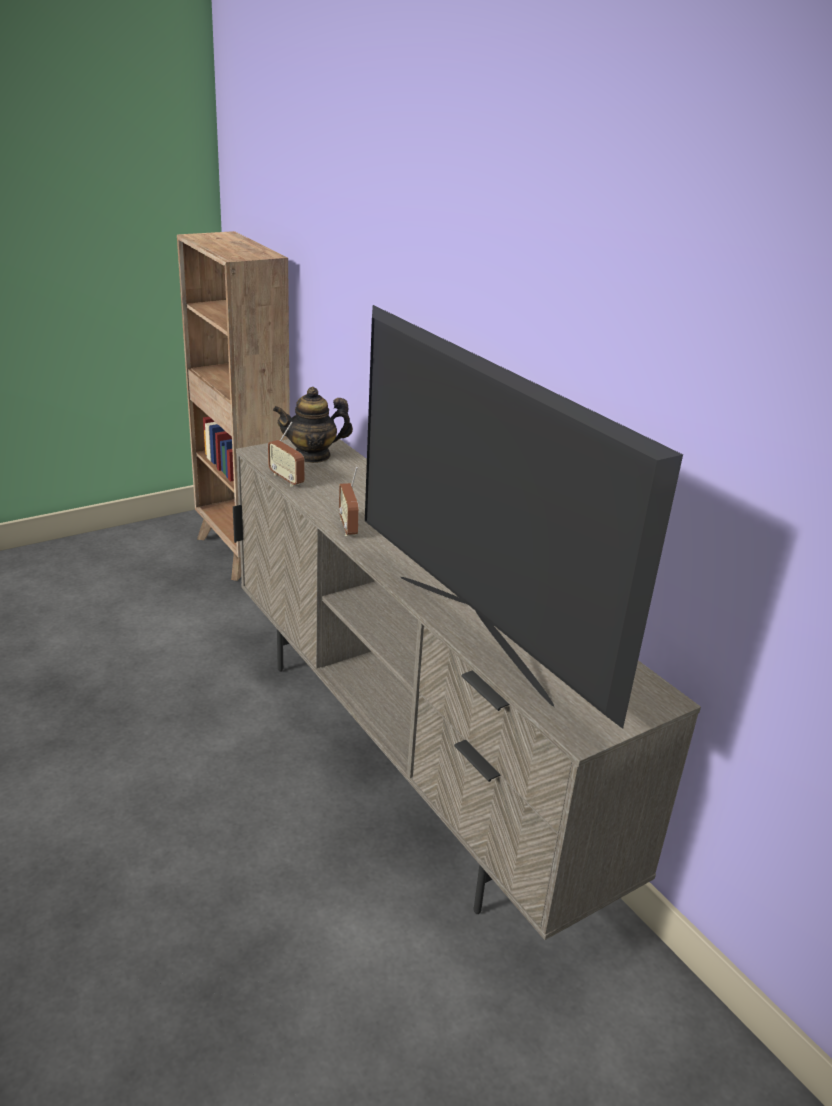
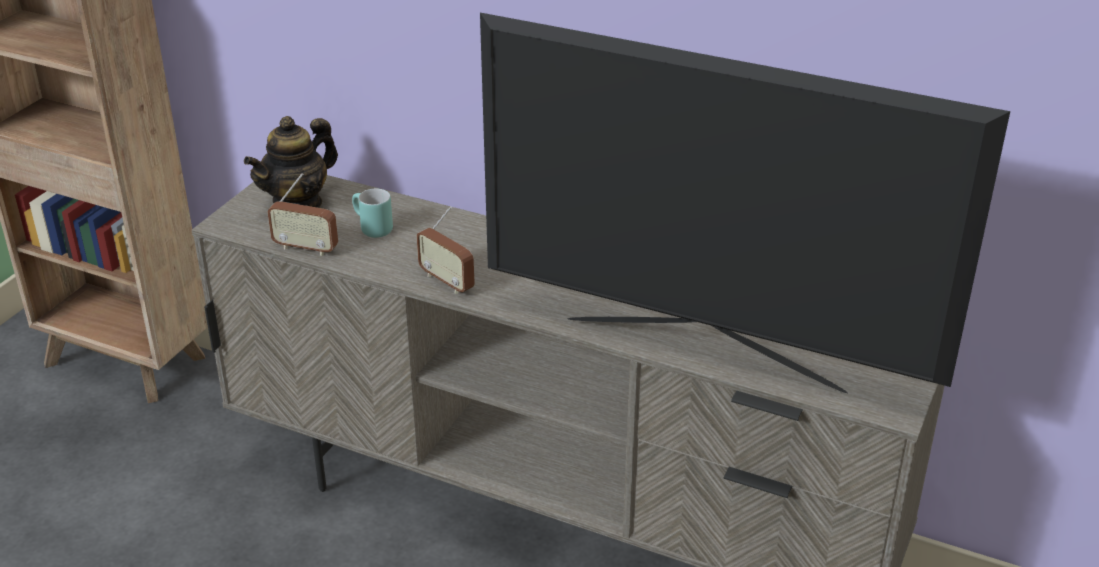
camera: 30 degrees left, 5 degrees up
(338, 482) = (370, 229): none -> turquoise mug

